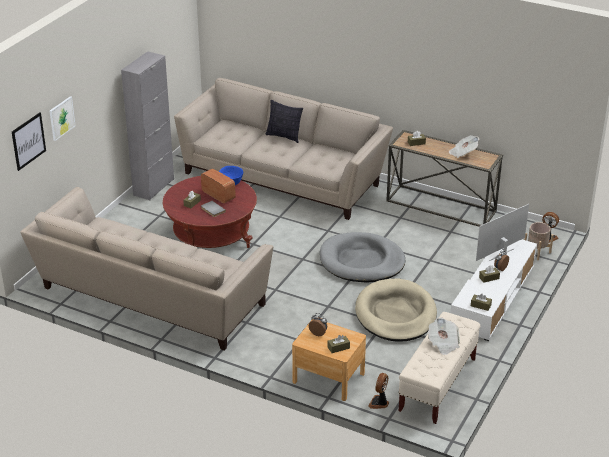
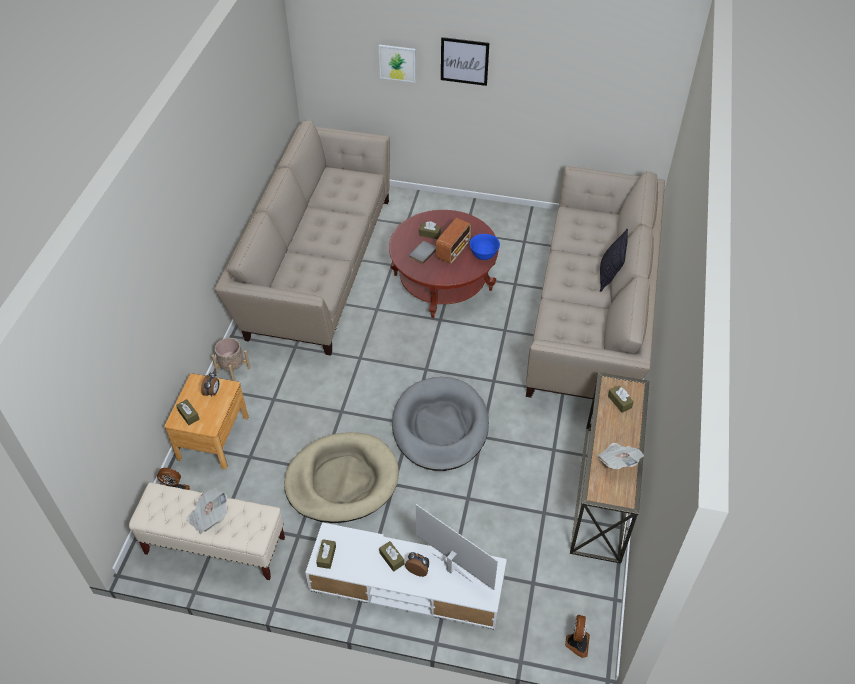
camera: 75 degrees right, 15 degrees up
(28, 141) = (342, 55): picture -> picture (464, 61)
(153, 187) = (517, 214): grey cabinet -> none
(537, 252) = (534, 630): beige planter -> beige planter (233, 370)

